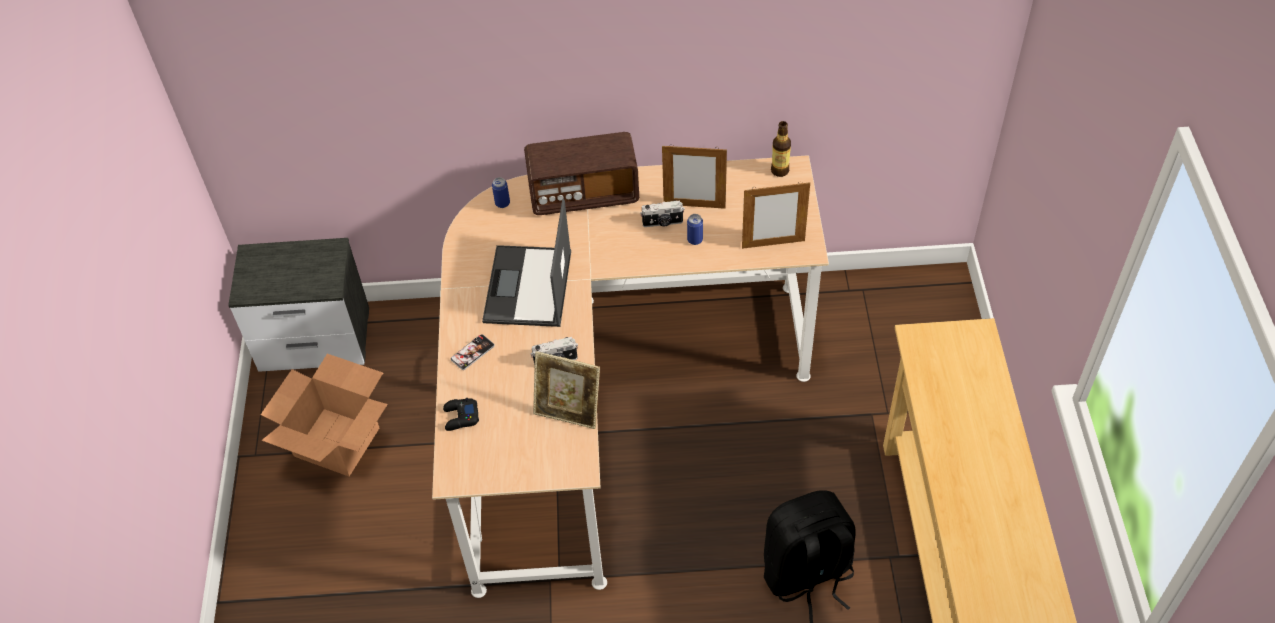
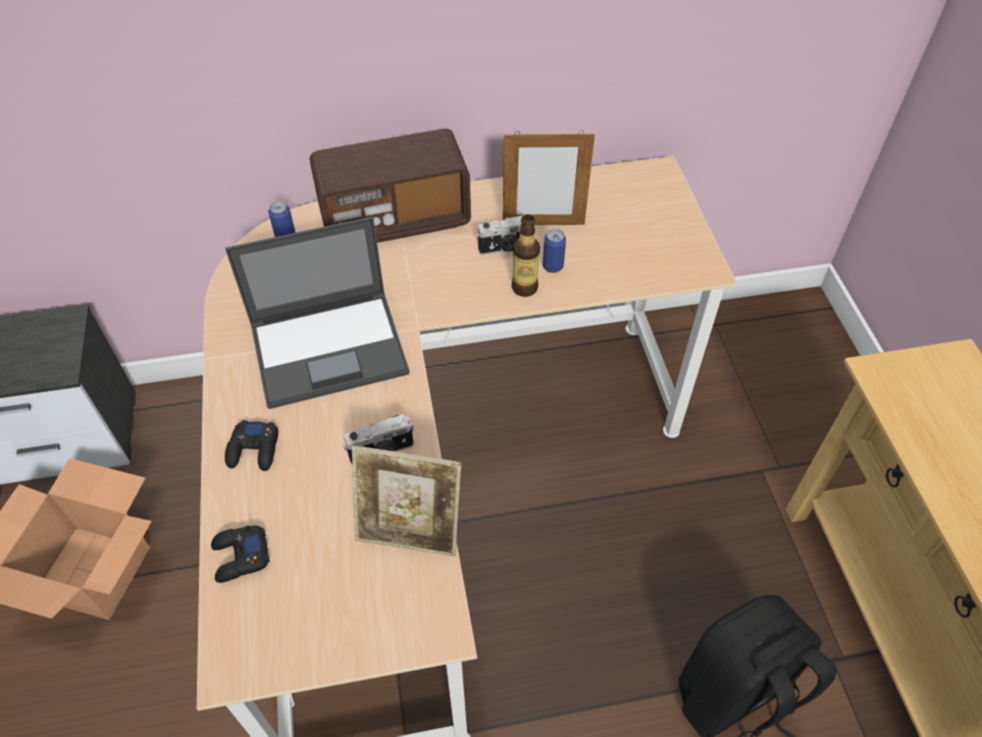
camera: 10 degrees left, 0 degrees up
(472, 352) = (254, 450): phone -> black game controller
(528, 288) = (331, 348): laptop -> laptop turned 105 degrees counterclockwise
(773, 244) = (657, 264): picture frame -> none
(780, 170) = (643, 175): bottle -> bottle (524, 288)

